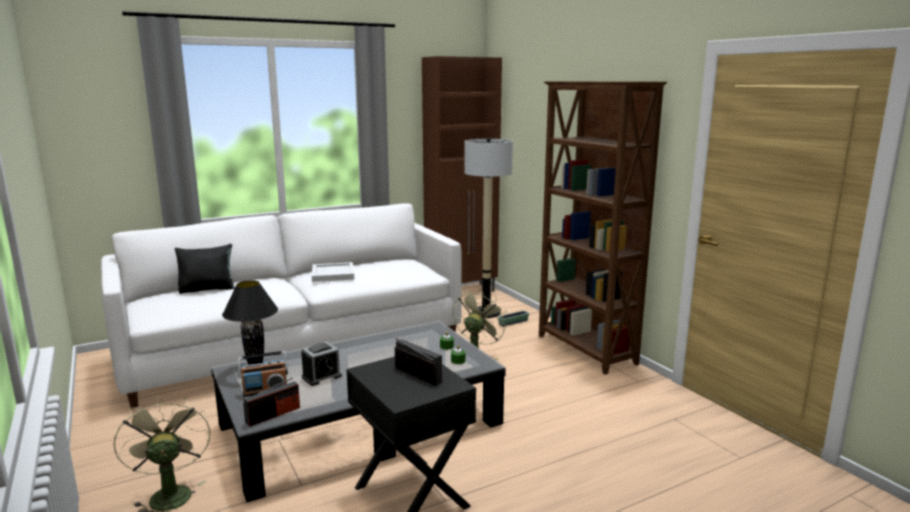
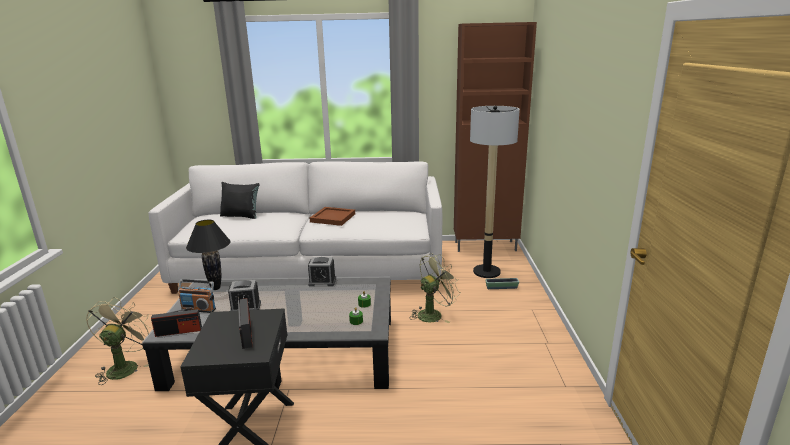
camera: 30 degrees right, 5 degrees up
(333, 274) = (333, 218): white tray -> brown tray
(375, 338) = (322, 281): none -> alarm clock
(585, 350) = (543, 335): brown bookcase -> none

